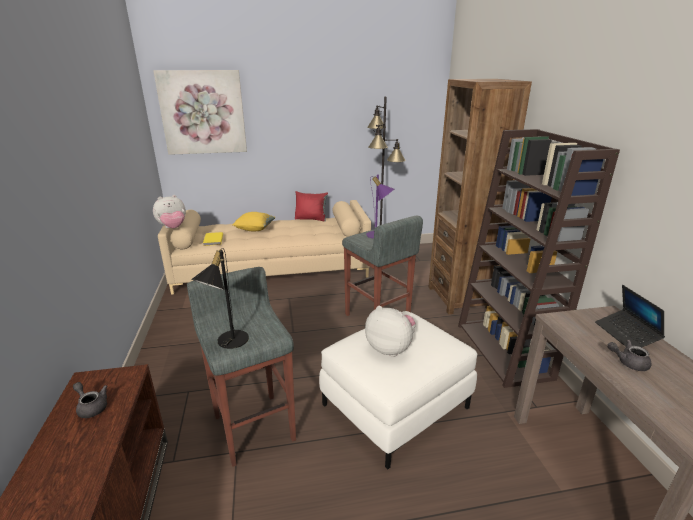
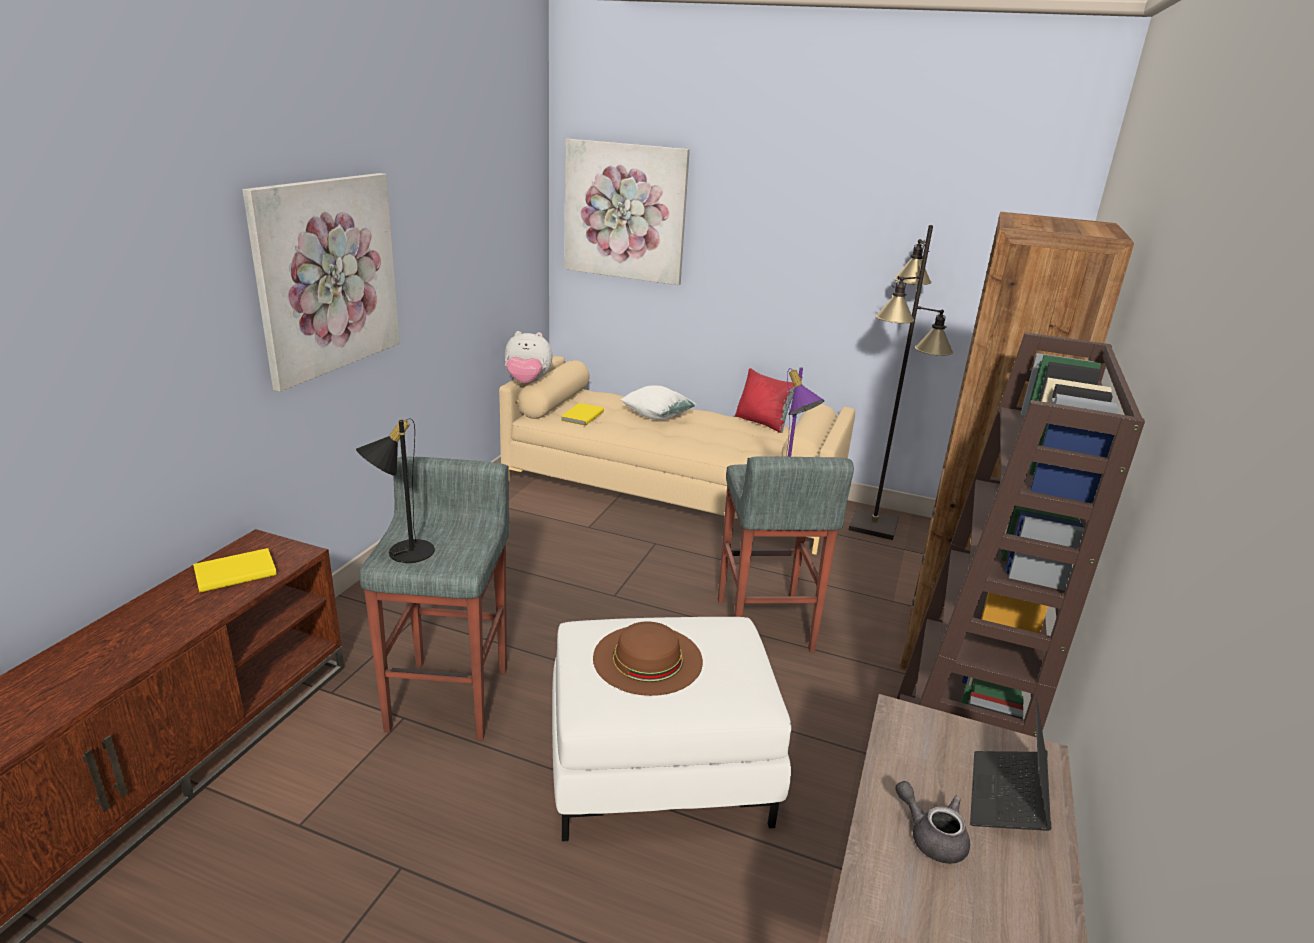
camera: 30 degrees right, 0 degrees up
(67, 172) = (327, 276): none -> picture
(91, 407) = (234, 572): grey teapot -> yellow book
(255, 229) = (657, 416): yellow pillow -> white pillow
(390, 348) = (648, 659): plush toy -> brown hat

